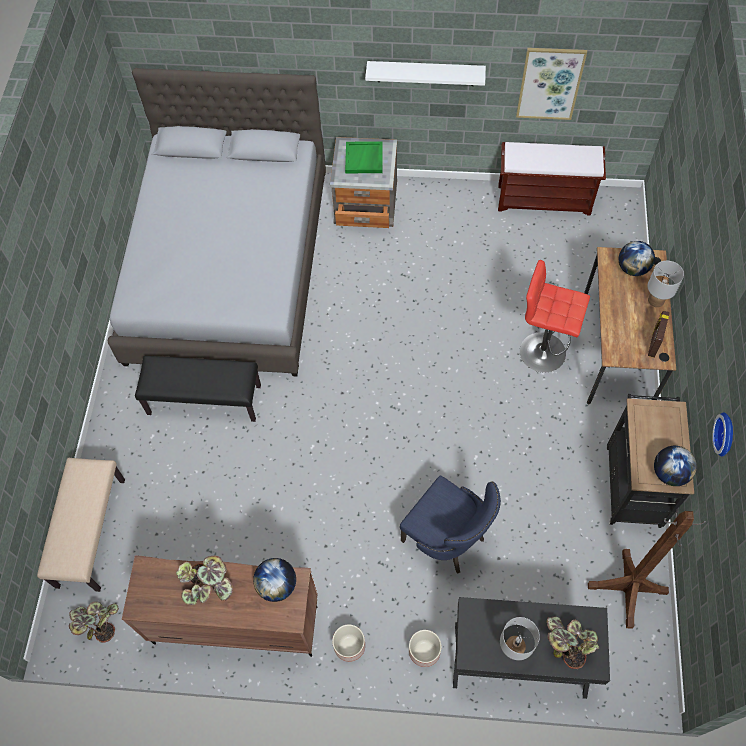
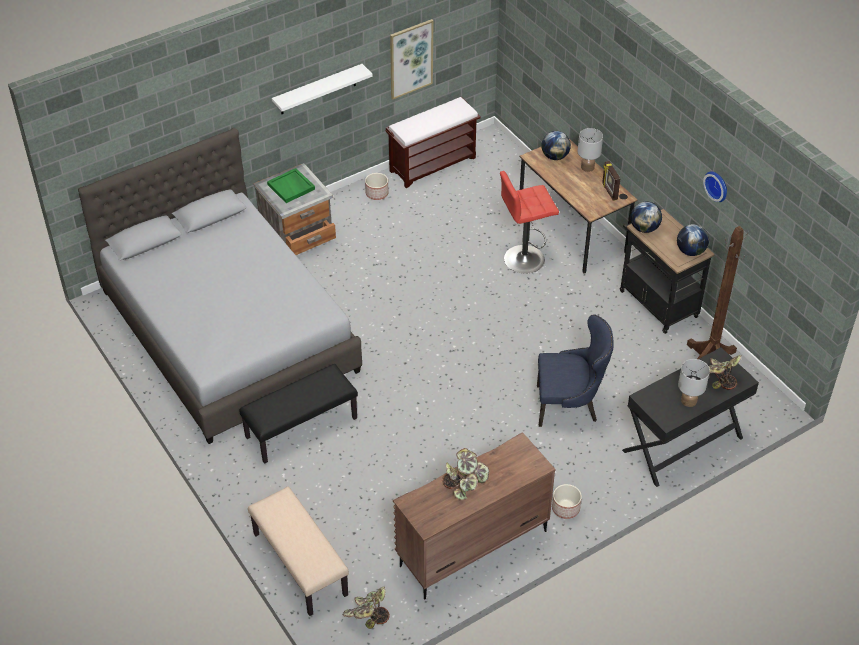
camera: 40 degrees left, 15 degrees down
(277, 585) = (510, 454): globe -> globe (644, 228)
(424, 651) = (618, 479): planter -> planter (377, 193)

